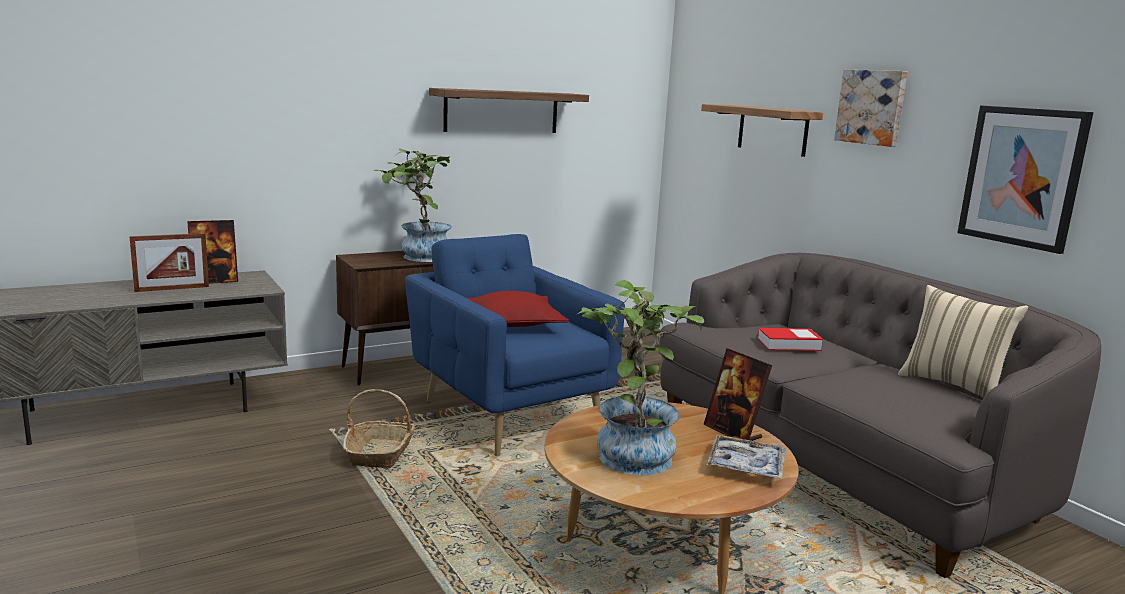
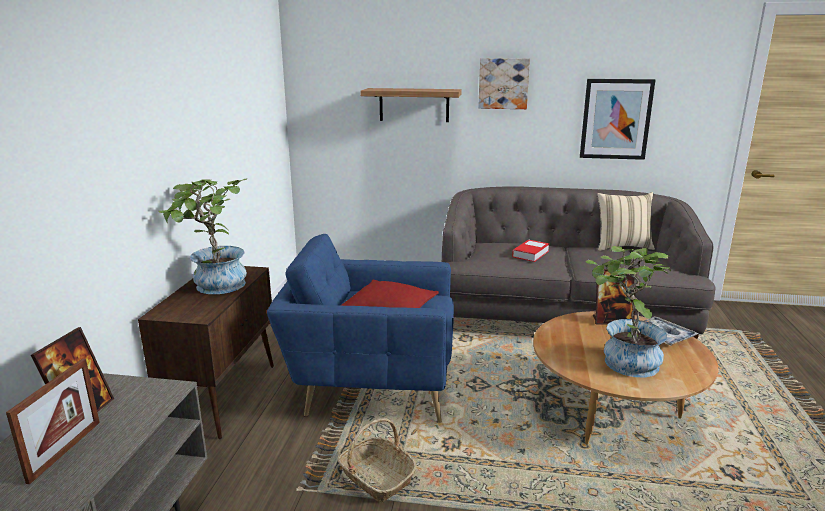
camera: 50 degrees left, 5 degrees up
(502, 111) = (213, 120): shelf -> none

